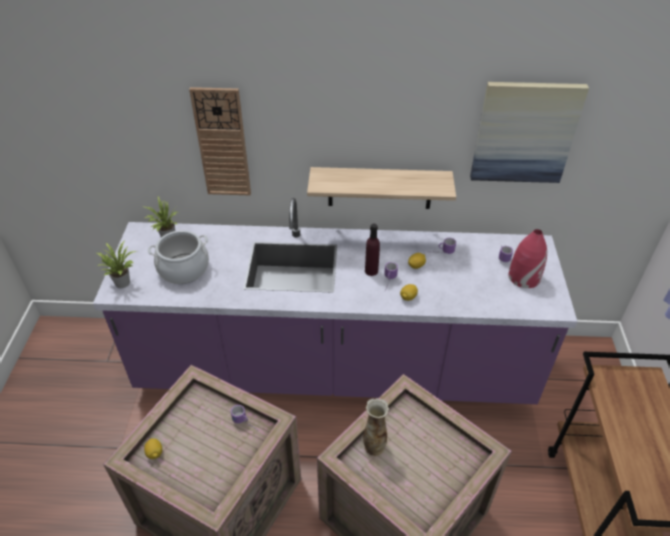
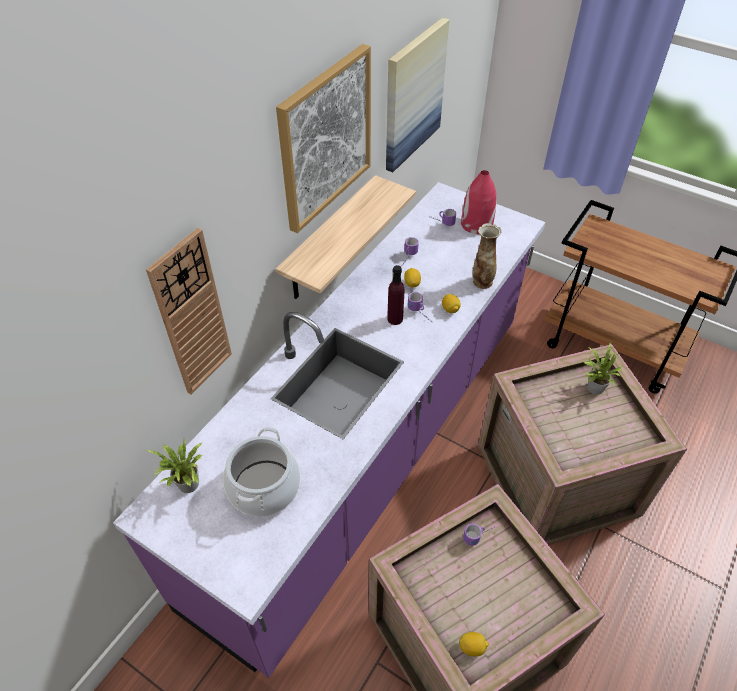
camera: 60 degrees left, 5 degrees up
(122, 281) = (234, 568): potted plant -> potted plant (593, 387)
(374, 446) = (559, 437): vase -> vase (482, 282)
(387, 103) = (325, 138): none -> picture

